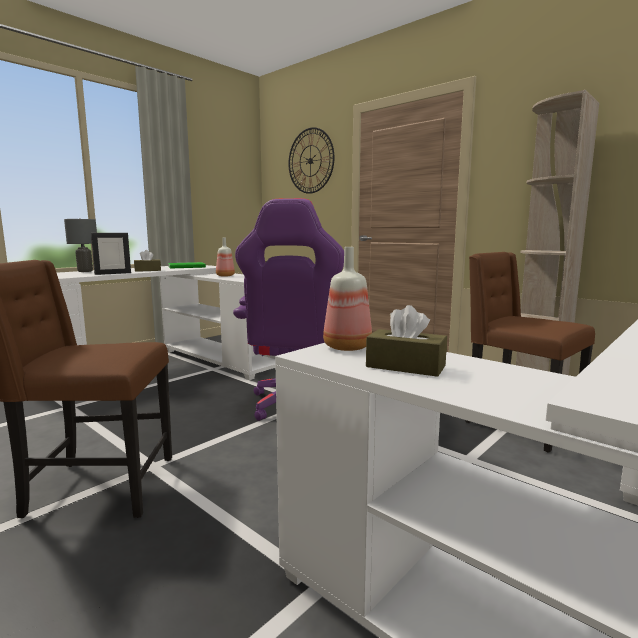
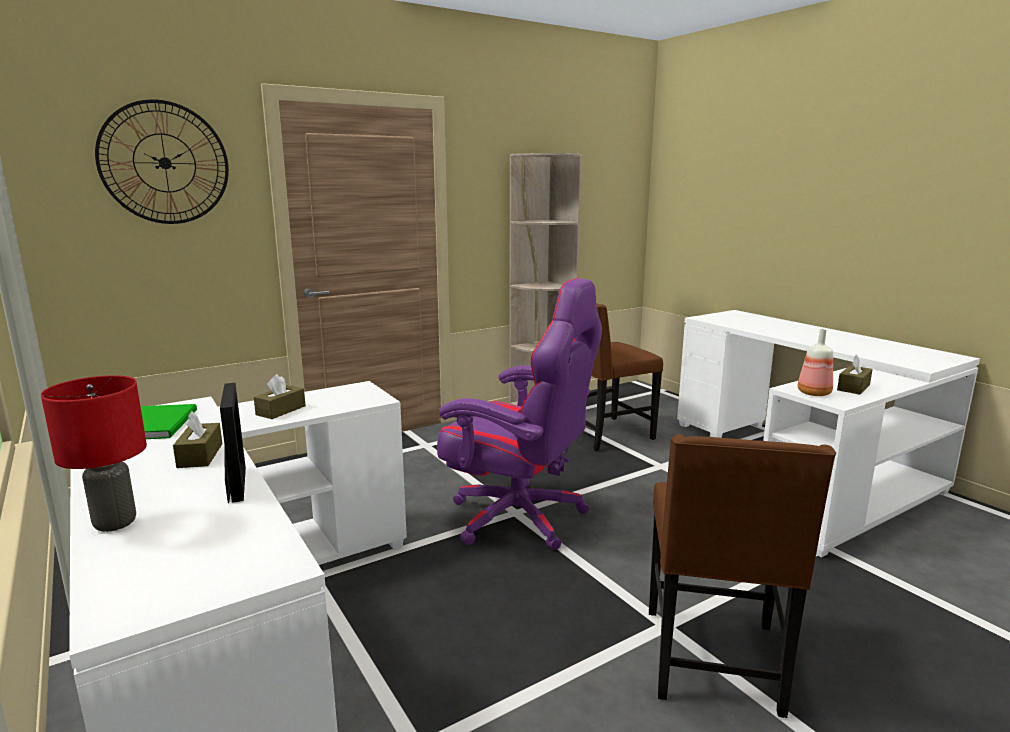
camera: 75 degrees left, 5 degrees up
(85, 271) = (113, 523): grey table lamp -> red table lamp
(224, 276) = (281, 410): bottle -> brown tissue box

